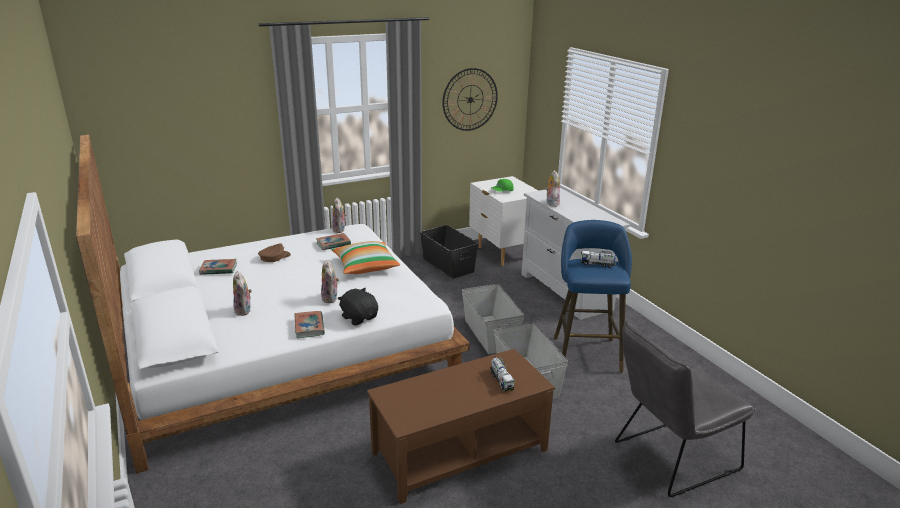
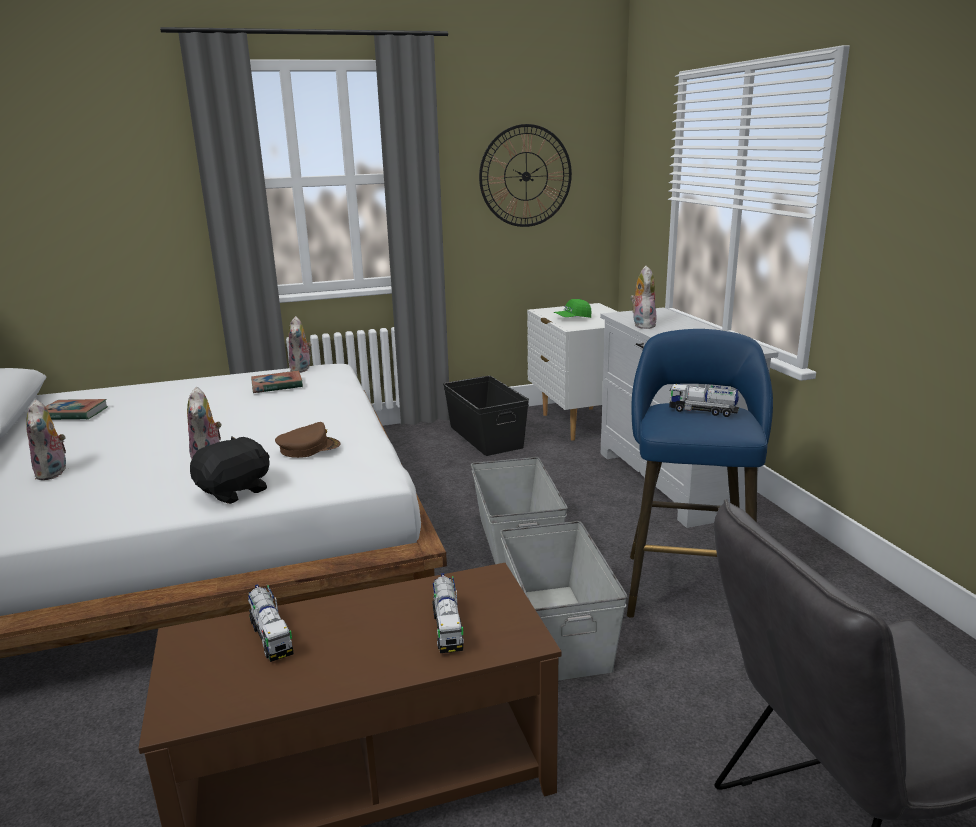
camera: 10 degrees right, 5 degrees down
(274, 256) = (172, 399): brown cap -> brown cap (308, 448)
(309, 327) = (135, 502): book -> none
(359, 317) = (235, 491): black plush toy -> black plush toy turned 75 degrees clockwise
(365, 266) = (304, 416): pillow -> none
(423, 390) = (271, 636): none -> toy truck

